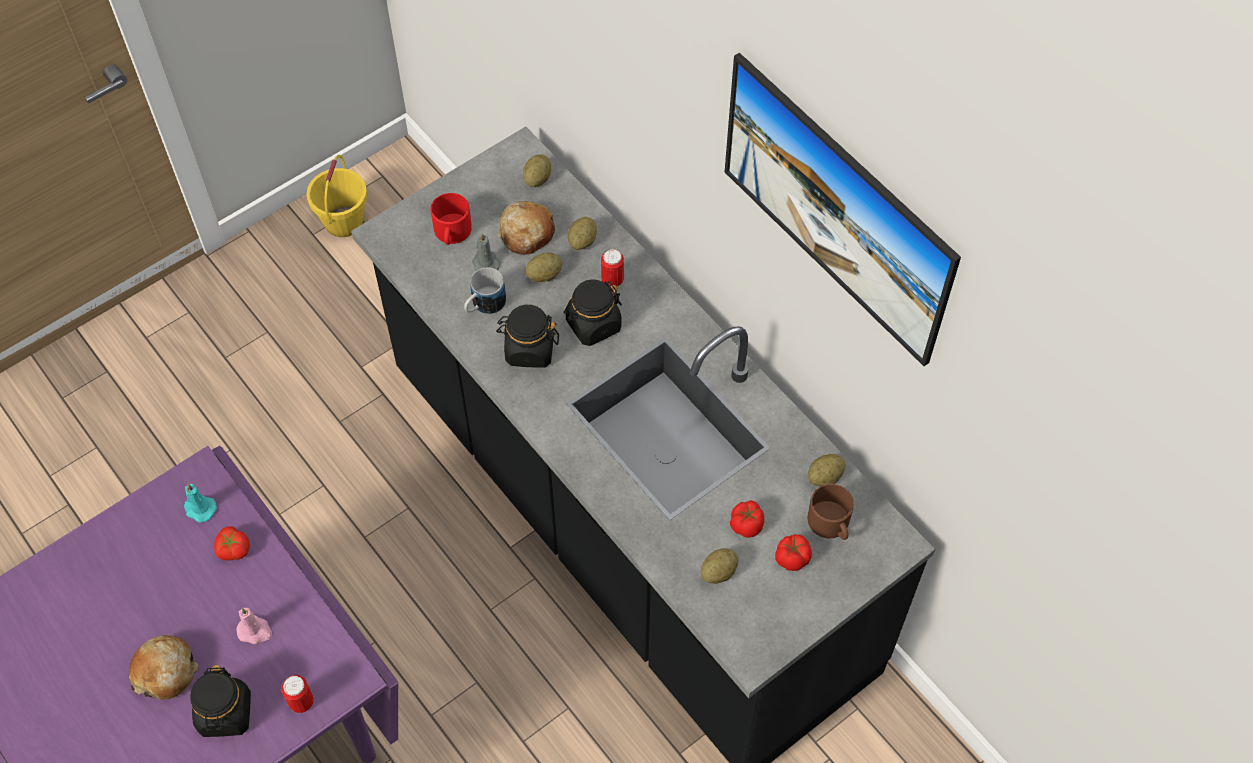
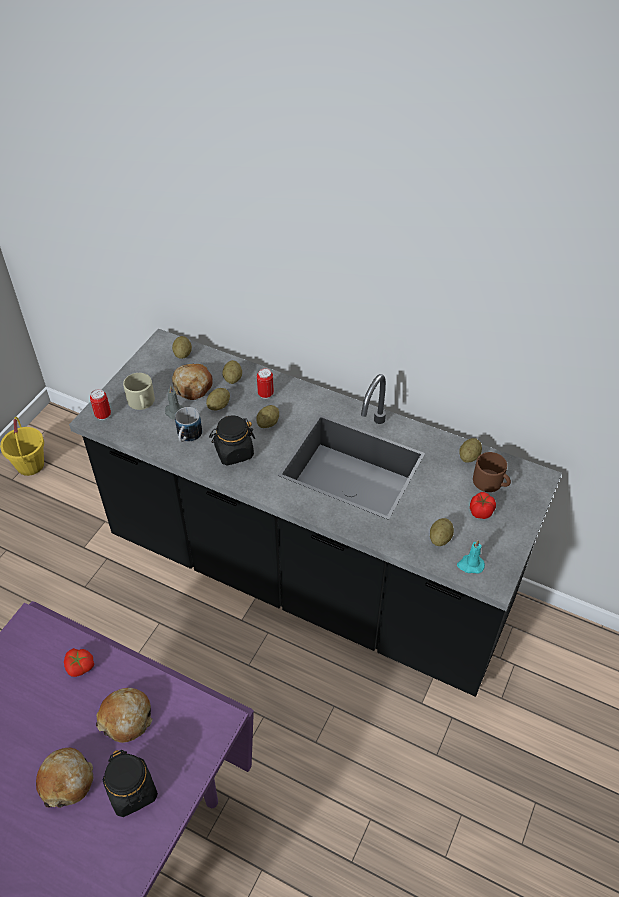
camera: 25 degrees left, 10 degrees down
(199, 508) = (38, 648): turquoise candle -> turquoise candle (470, 565)
(255, 631) = (126, 718): pink candle -> bread
(301, 702) = (189, 755): can -> can (103, 415)
(452, 233) = (141, 402): red mug -> beige mug
(593, 325) = (268, 423): black jar -> potato
(746, 524) = (439, 503): tomato -> none
(830, 236) = (447, 263): picture -> none

